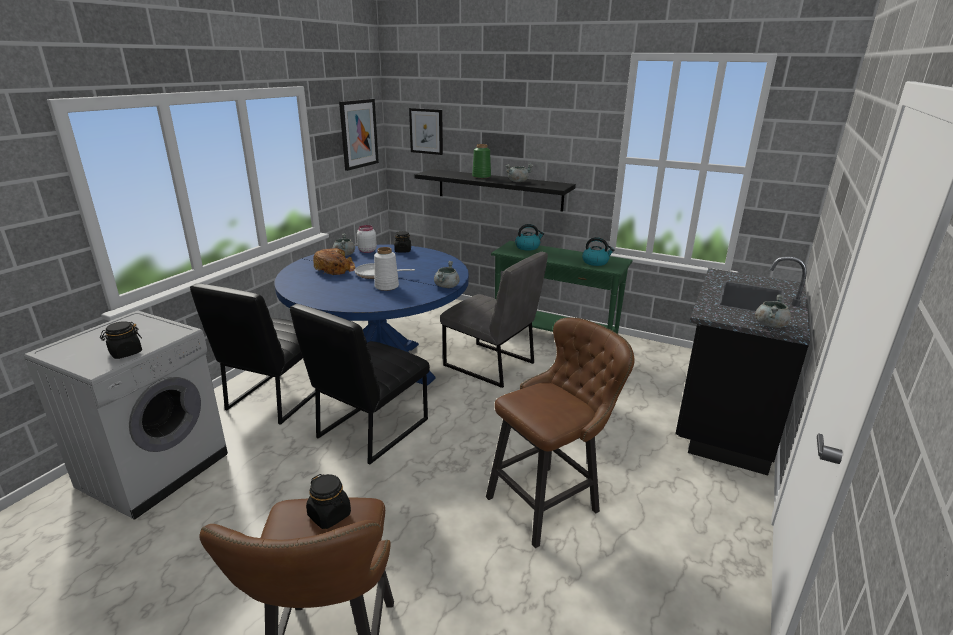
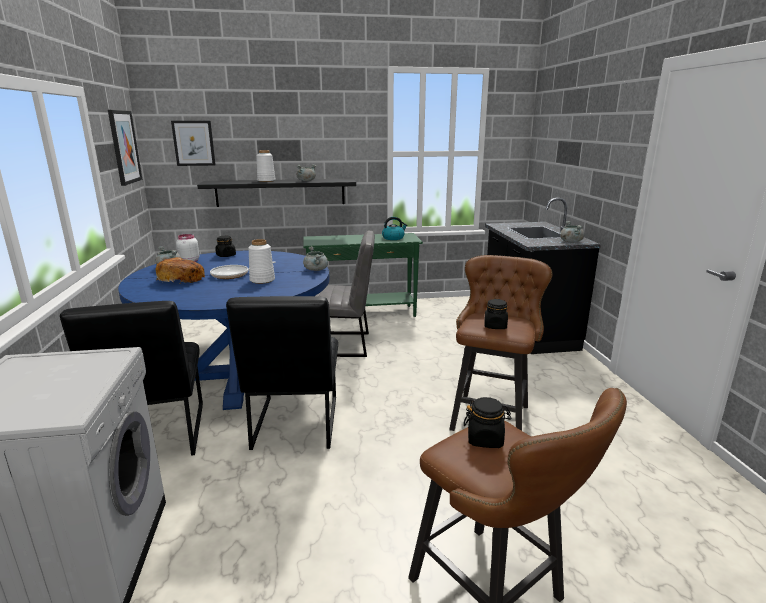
camera: 35 degrees left, 5 degrees down
(125, 353) = (80, 390): black jar -> black jar (495, 326)
(481, 176) = (266, 181): green vase -> white vase
(528, 247) = (327, 238): kettle -> none

